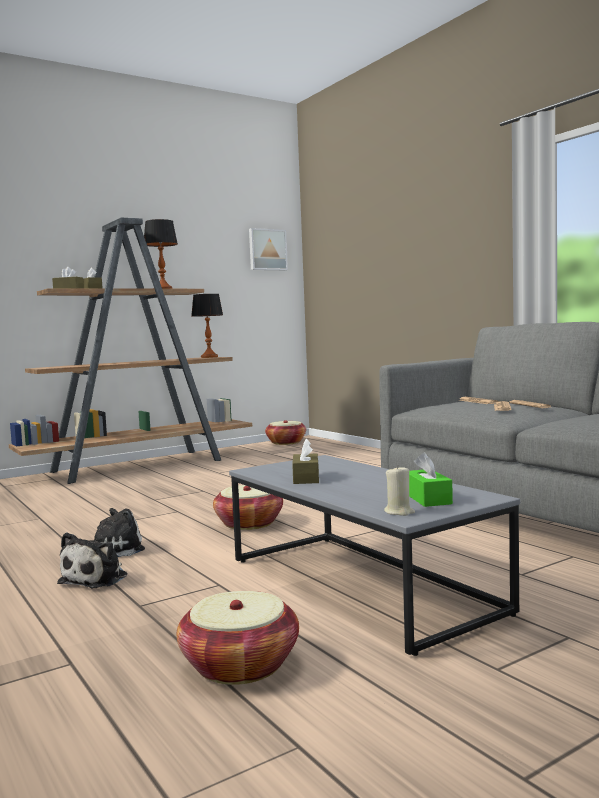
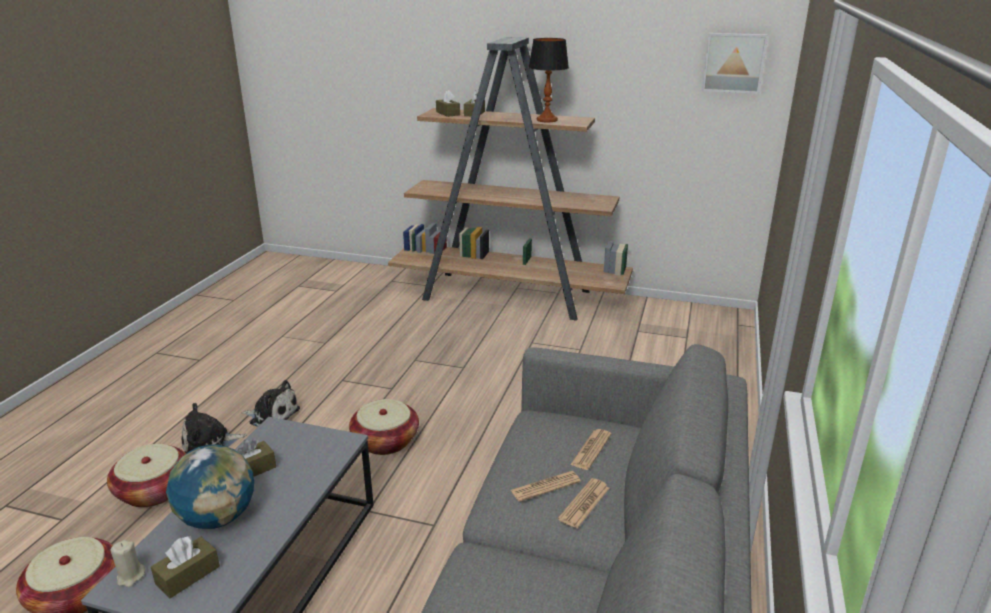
camera: 50 degrees right, 20 degrees up
(209, 357) = (604, 200): table lamp -> none
(286, 442) = (697, 315): basket -> basket (154, 491)
(359, 488) = (218, 518): none -> globe
(428, 499) = (188, 575): green tissue box -> brown tissue box

